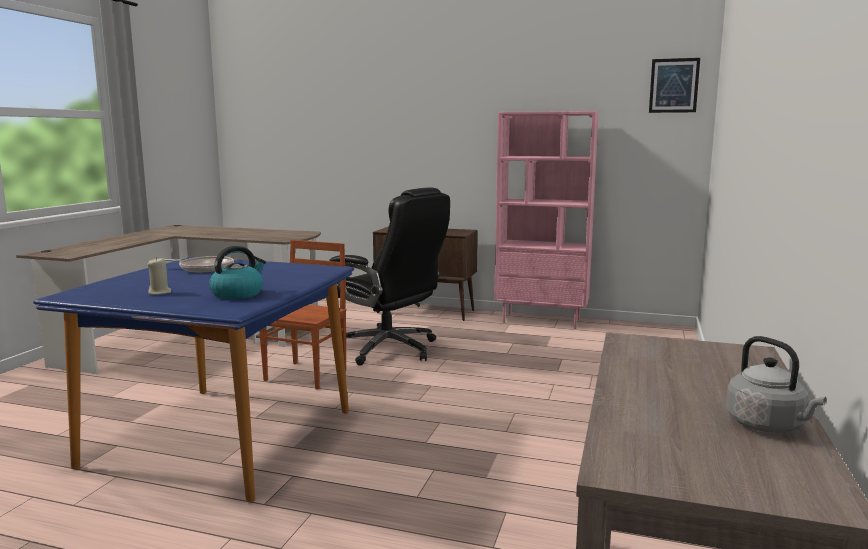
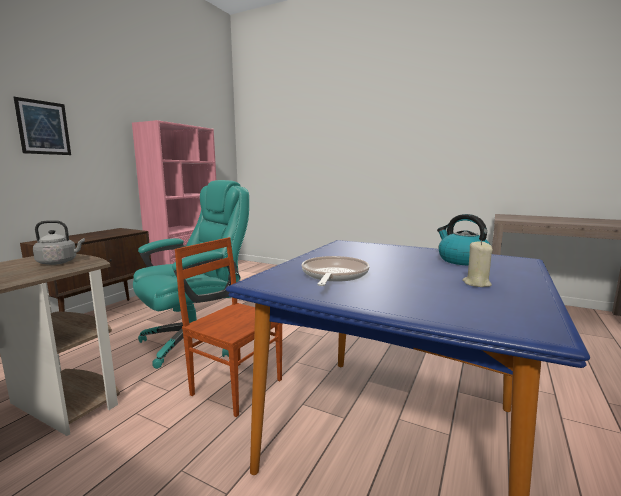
camera: 80 degrees left, 0 degrees up
(389, 349) = (196, 340): black office chair -> turquoise office chair
(674, 85) = (220, 118): picture -> picture (43, 127)
(768, 426) = (583, 219): grey kettle -> grey kettle (59, 262)

